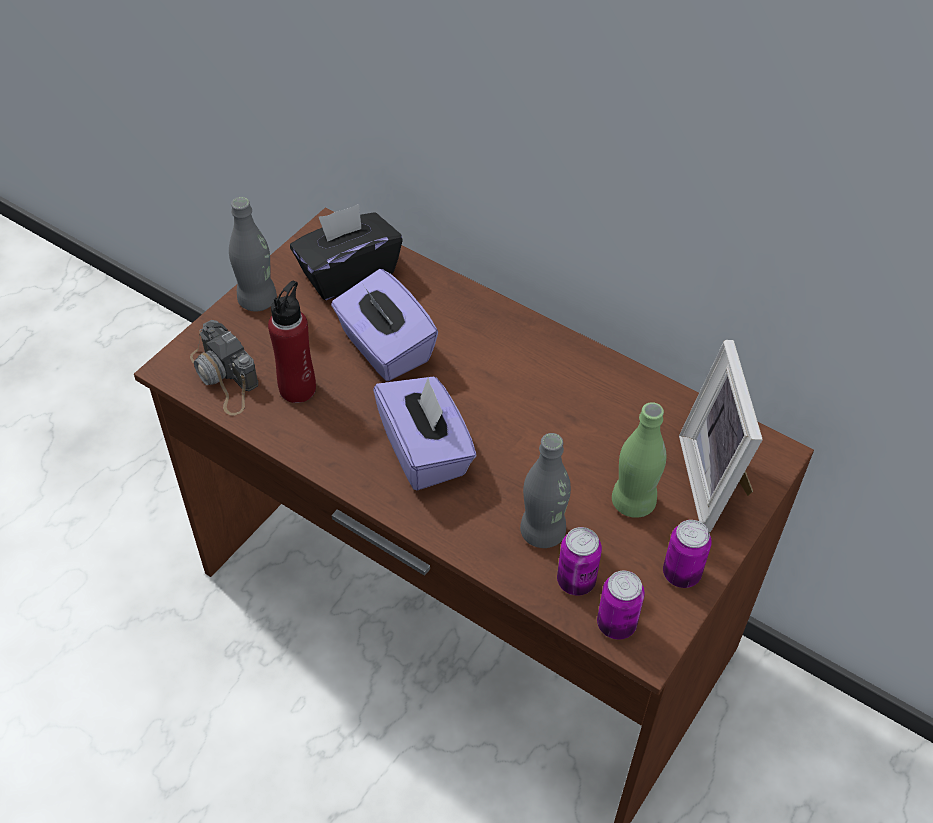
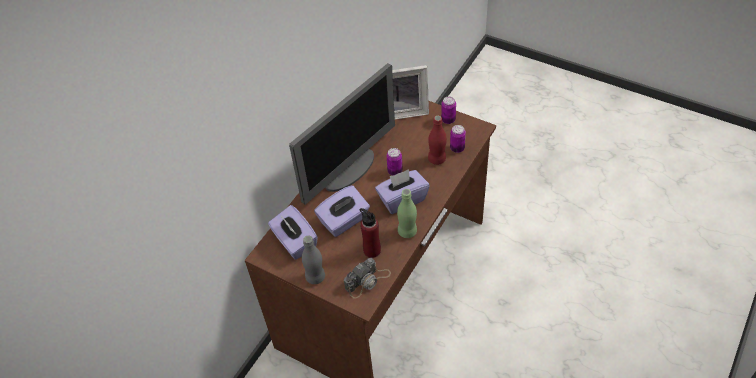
camera: 90 degrees left, 0 degrees up
(348, 273) = (295, 242): black tissue box -> purple tissue box
(527, 365) = (350, 170): none -> monitor
(542, 532) = (437, 159): grey bottle -> red bottle
(616, 624) = (473, 136): can -> can (395, 171)
(633, 502) = (418, 133): green bottle -> green bottle (407, 231)

